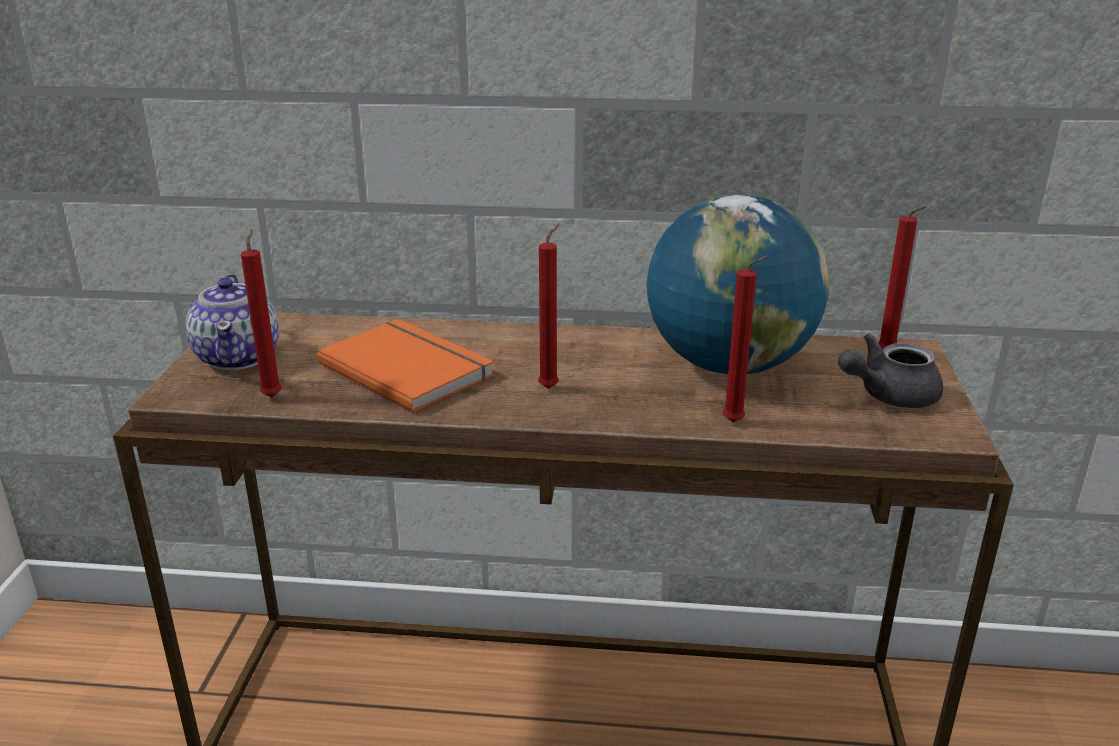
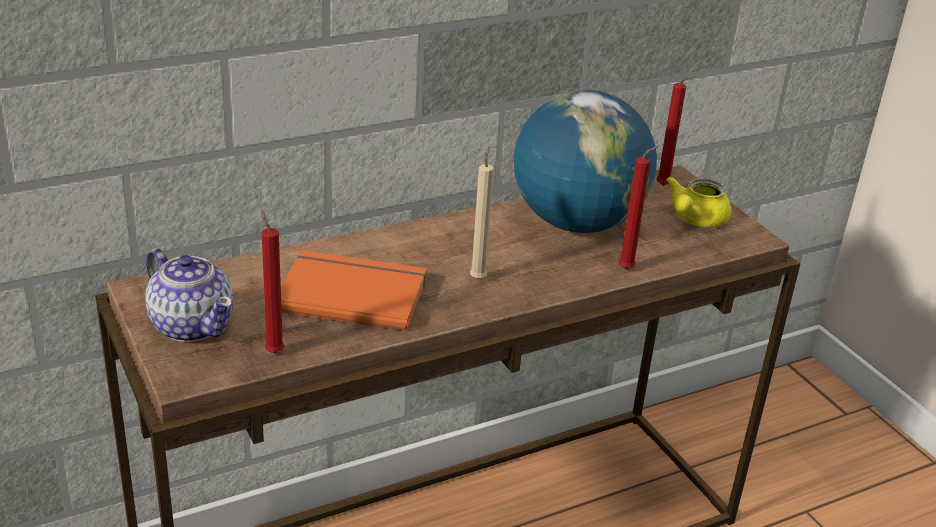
camera: 35 degrees left, 5 degrees up
(551, 387) = (478, 278): red candle -> beige candle
(887, 395) = (694, 220): grey teapot -> yellow teapot

